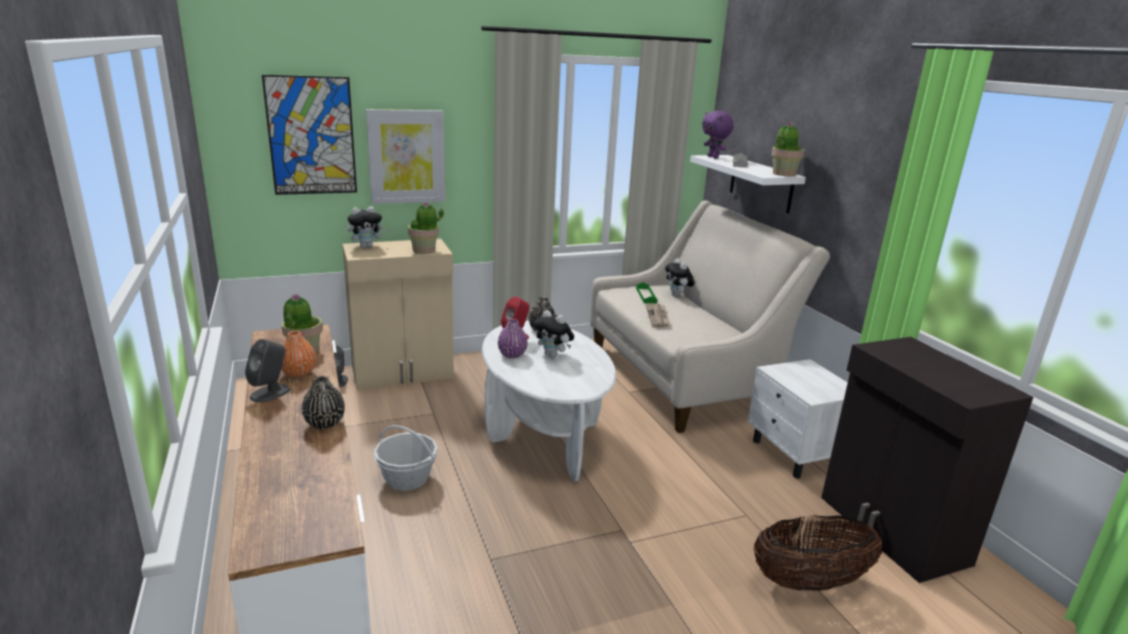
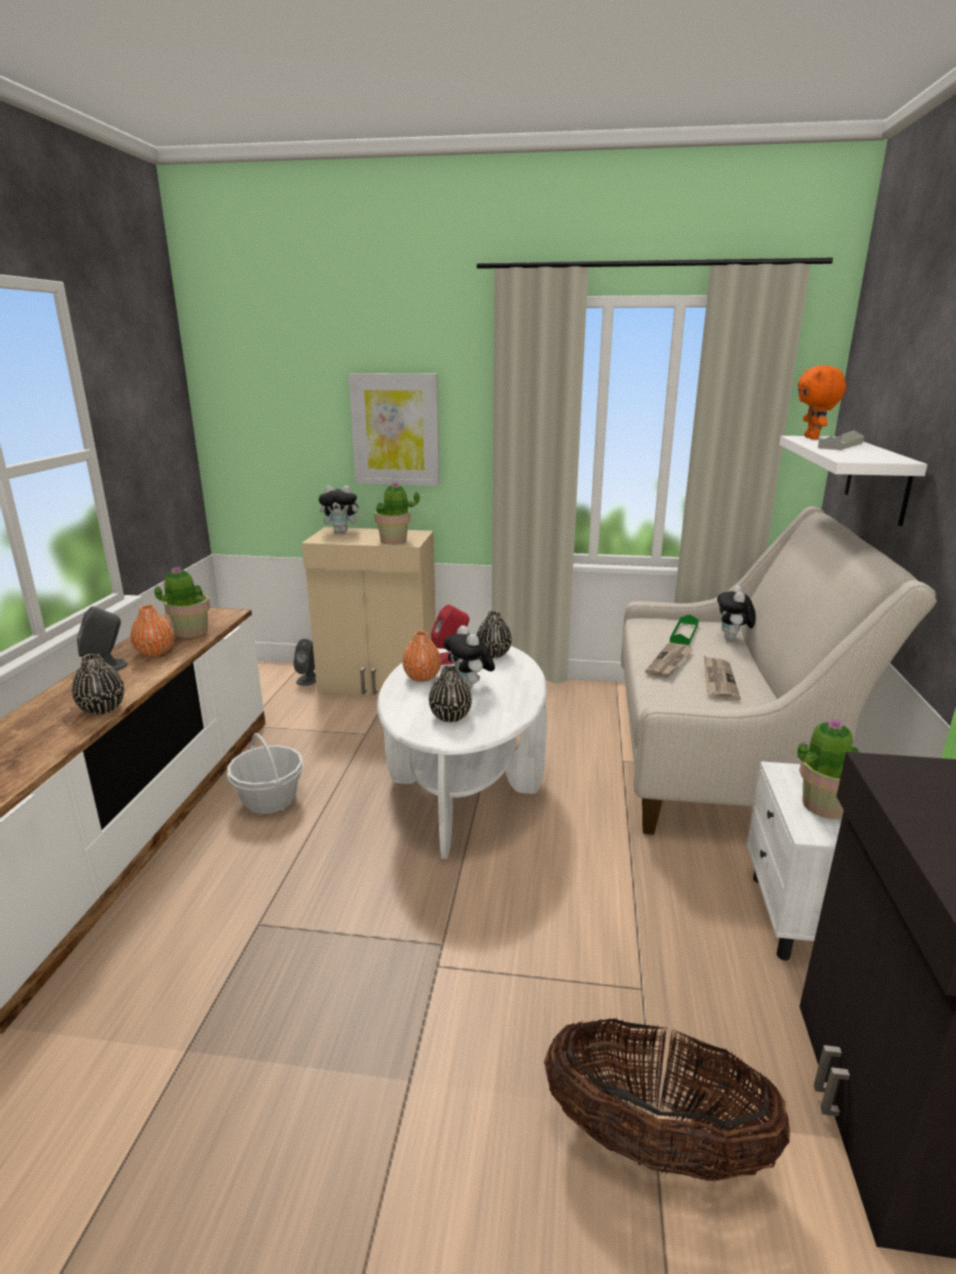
camera: 30 degrees right, 0 degrees up
(311, 136) = (294, 404): picture -> none
(512, 355) = (422, 677): purple vase -> orange vase
(564, 377) = (450, 717): none -> black vase
(696, 323) = (718, 680): none -> newspaper
(713, 157) = (813, 438): purple plush toy -> orange plush toy
(783, 174) = (888, 459): potted plant -> potted plant (824, 805)

